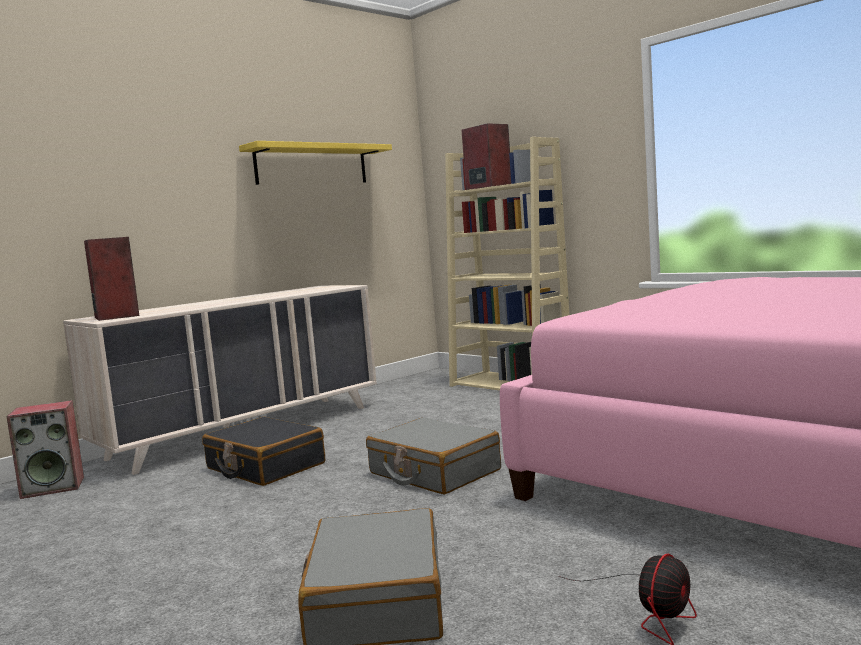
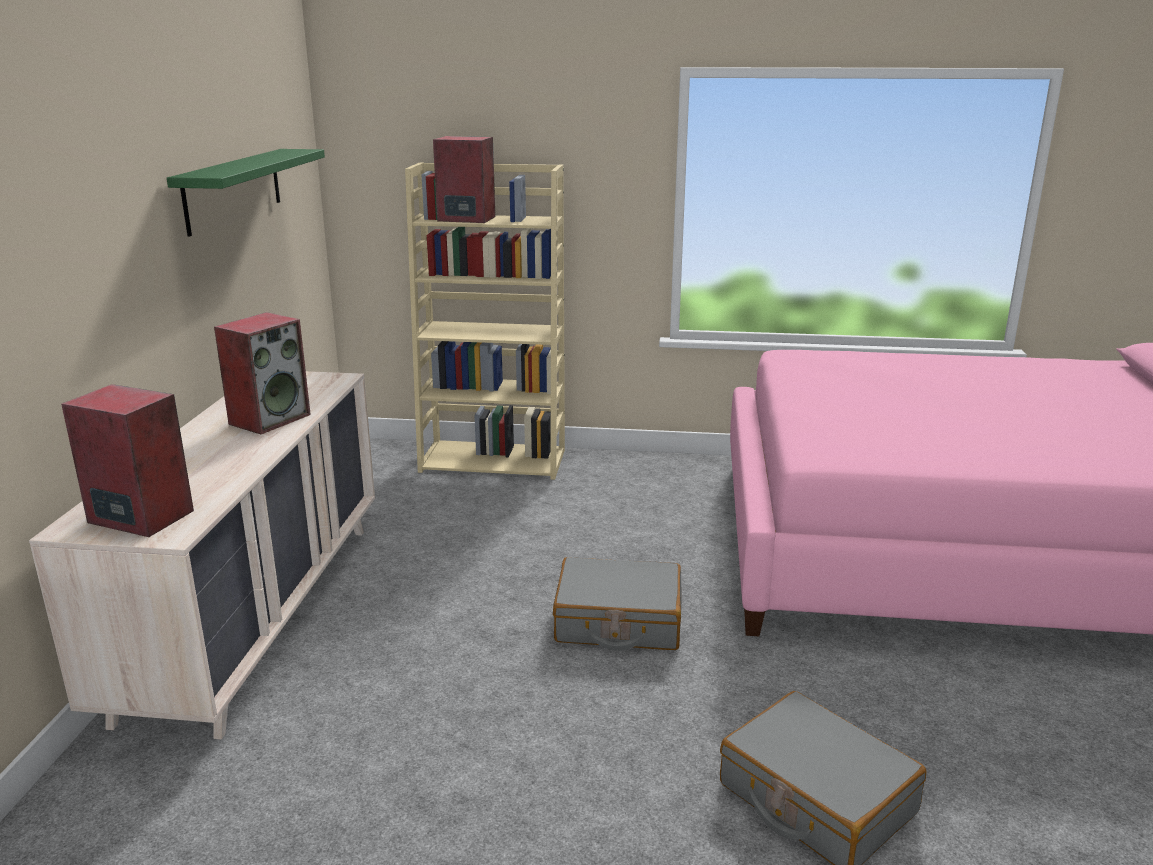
camera: 40 degrees left, 15 degrees up
(54, 487) = (120, 804): speaker -> speaker (270, 419)
(265, 466) = (401, 668): black suitcase -> none
(312, 165) = (233, 189): yellow shelf -> green shelf
(652, 611) = (996, 722): fan -> none

